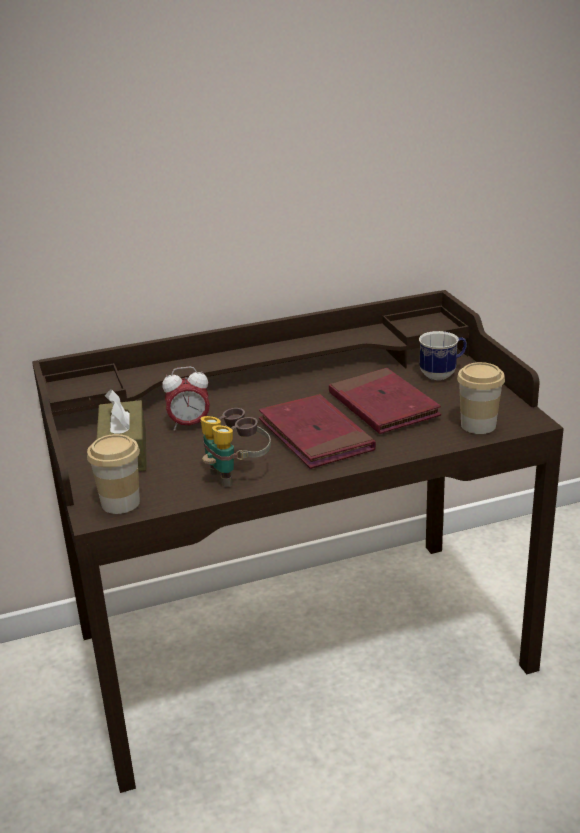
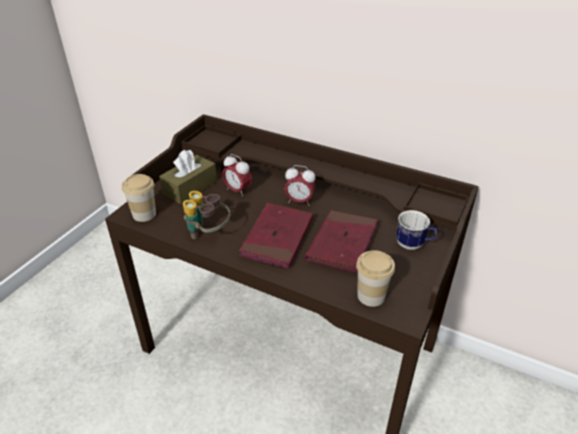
camera: 45 degrees right, 10 degrees up
(276, 399) = (299, 201): none -> alarm clock

